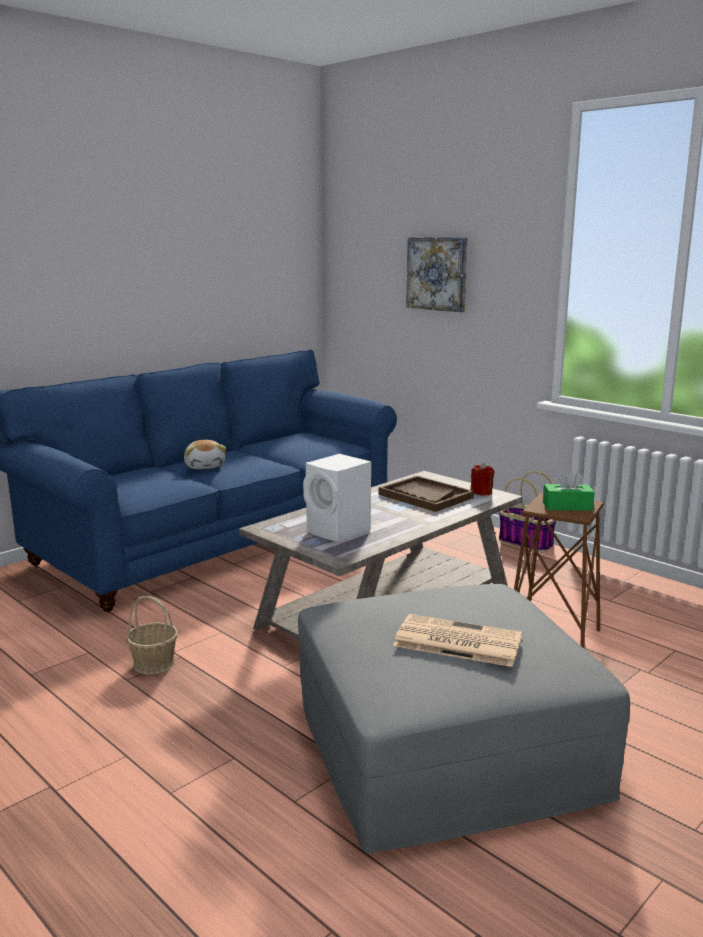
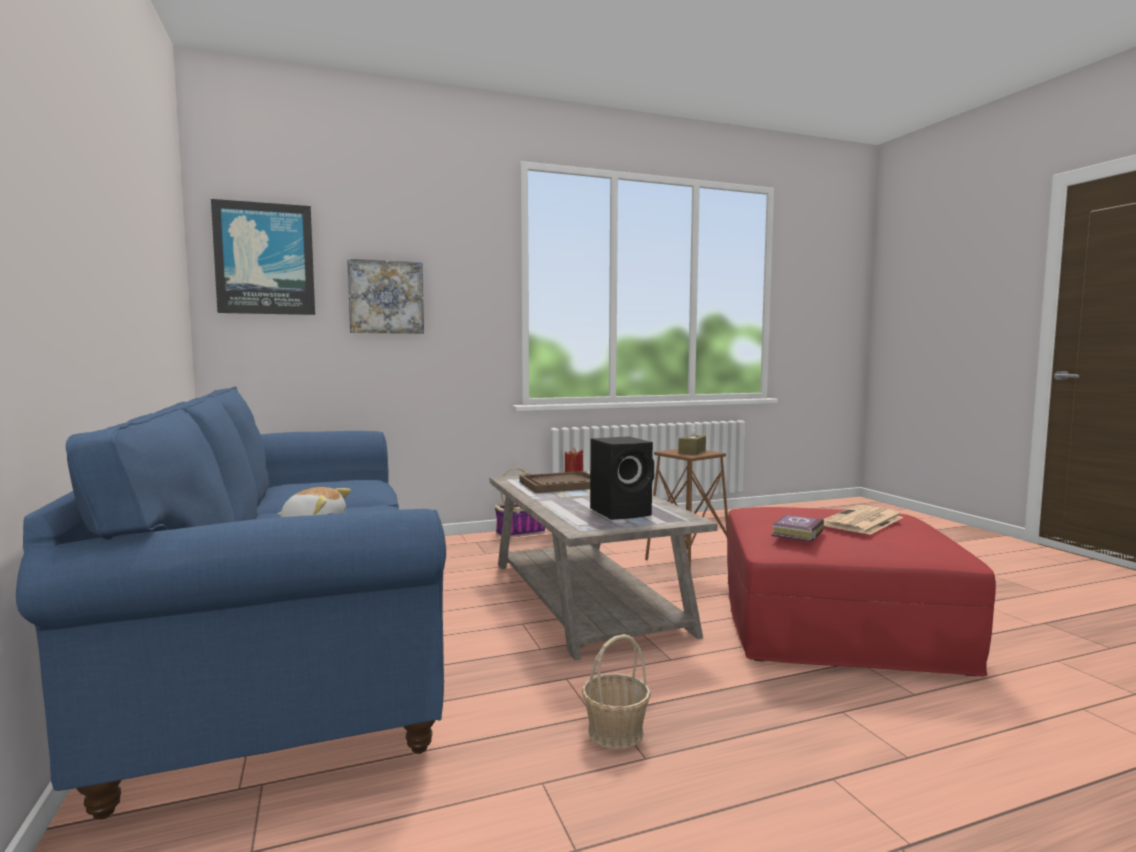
camera: 65 degrees left, 10 degrees down
(339, 531) = (622, 512): white speaker -> black speaker
(360, 240) = (265, 259): none -> picture
(367, 611) = (796, 533): none -> book
(446, 748) = (836, 623): grey ottoman -> red ottoman
(567, 506) = (692, 451): green tissue box -> brown tissue box

